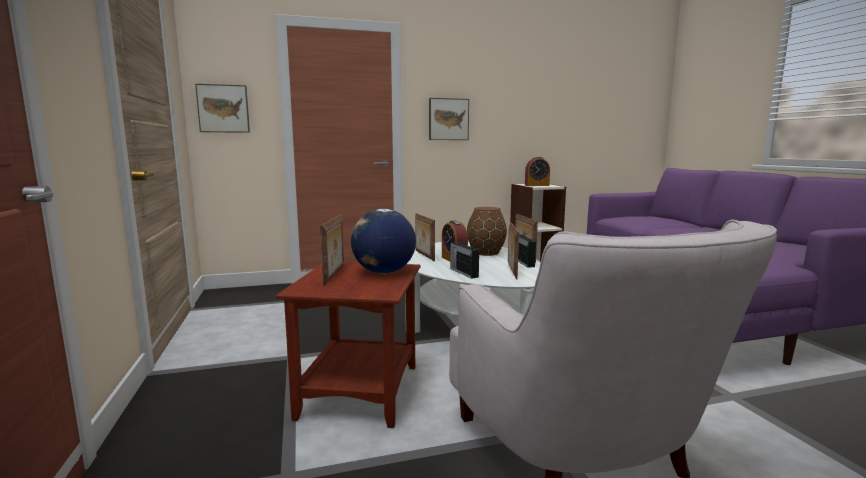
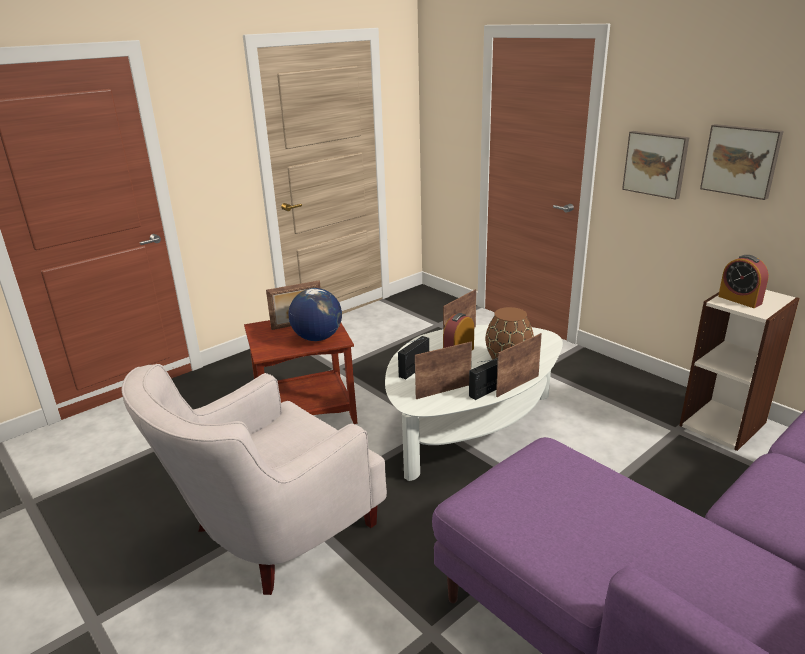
camera: 65 degrees right, 15 degrees up
(223, 109) = (442, 125): picture -> picture (741, 160)

